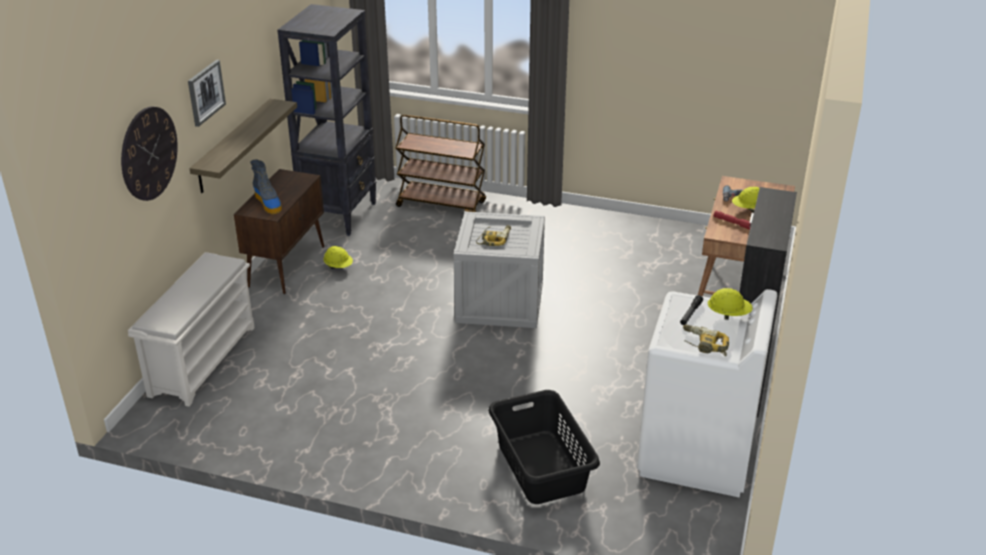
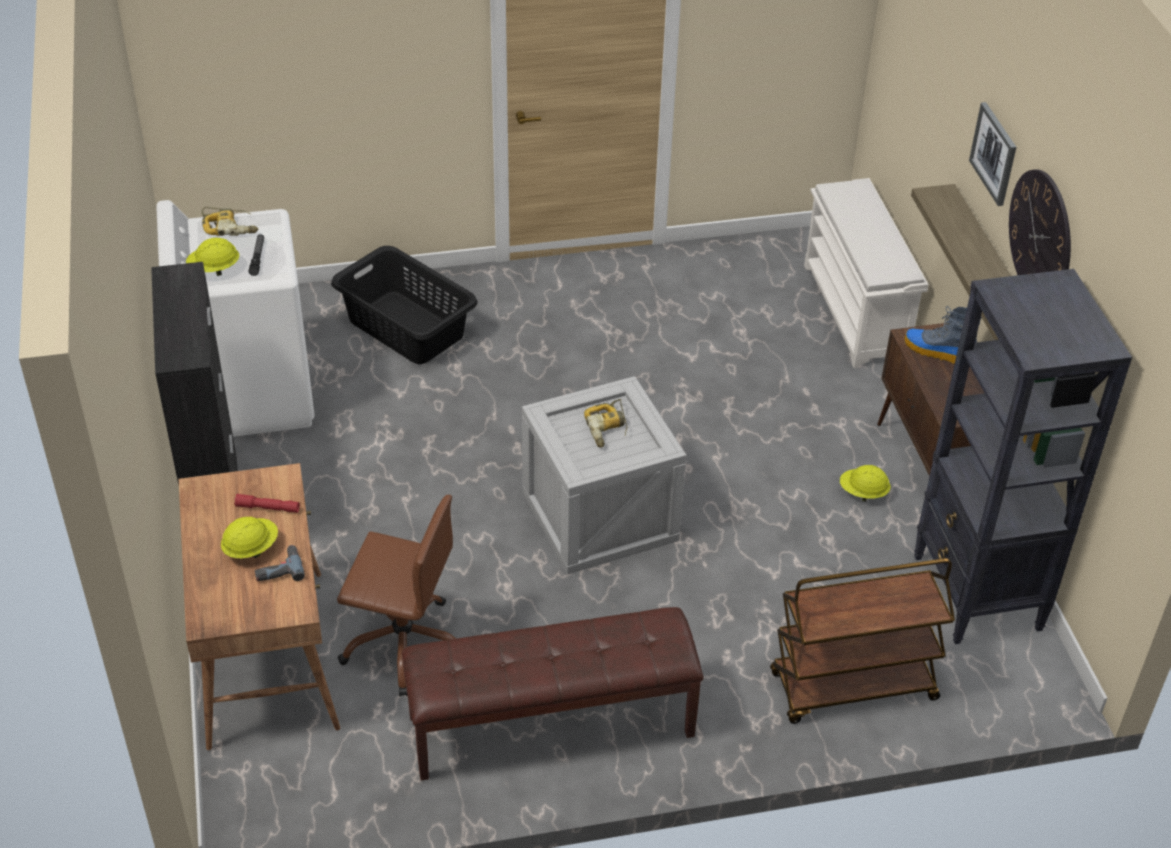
camera: 150 degrees right, 10 degrees up
(149, 153) = (936, 88): wall clock -> wall clock (1040, 235)
(598, 232) = (551, 726): none -> brown bench
(655, 281) = (404, 643): none -> brown office chair

